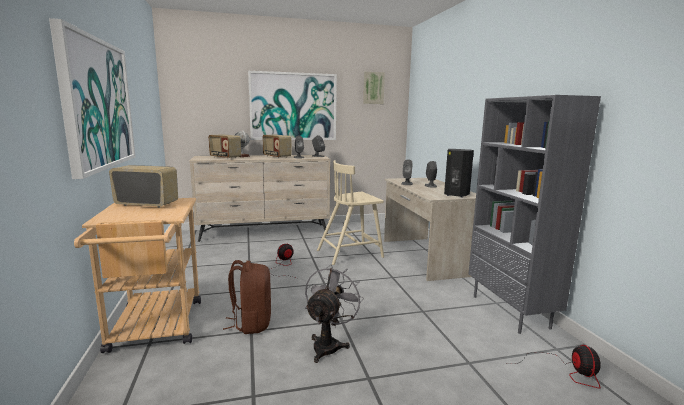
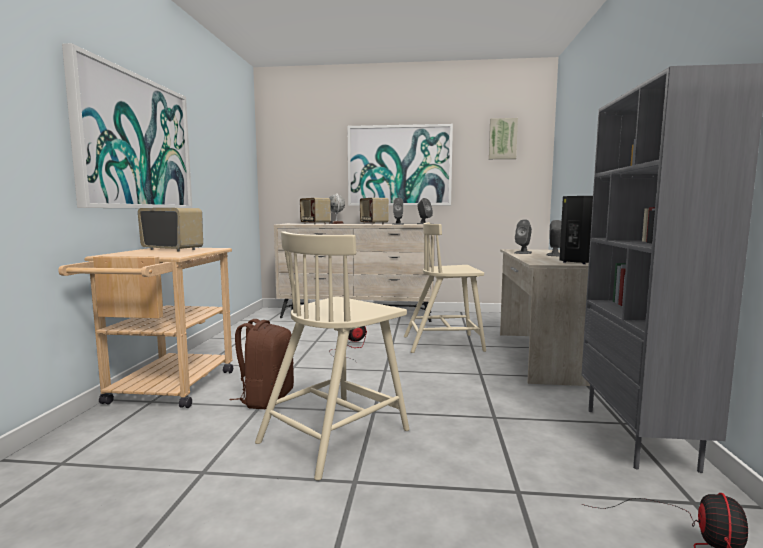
camera: 20 degrees right, 5 degrees down
(329, 344) = (336, 435): grey fan -> beige chair

